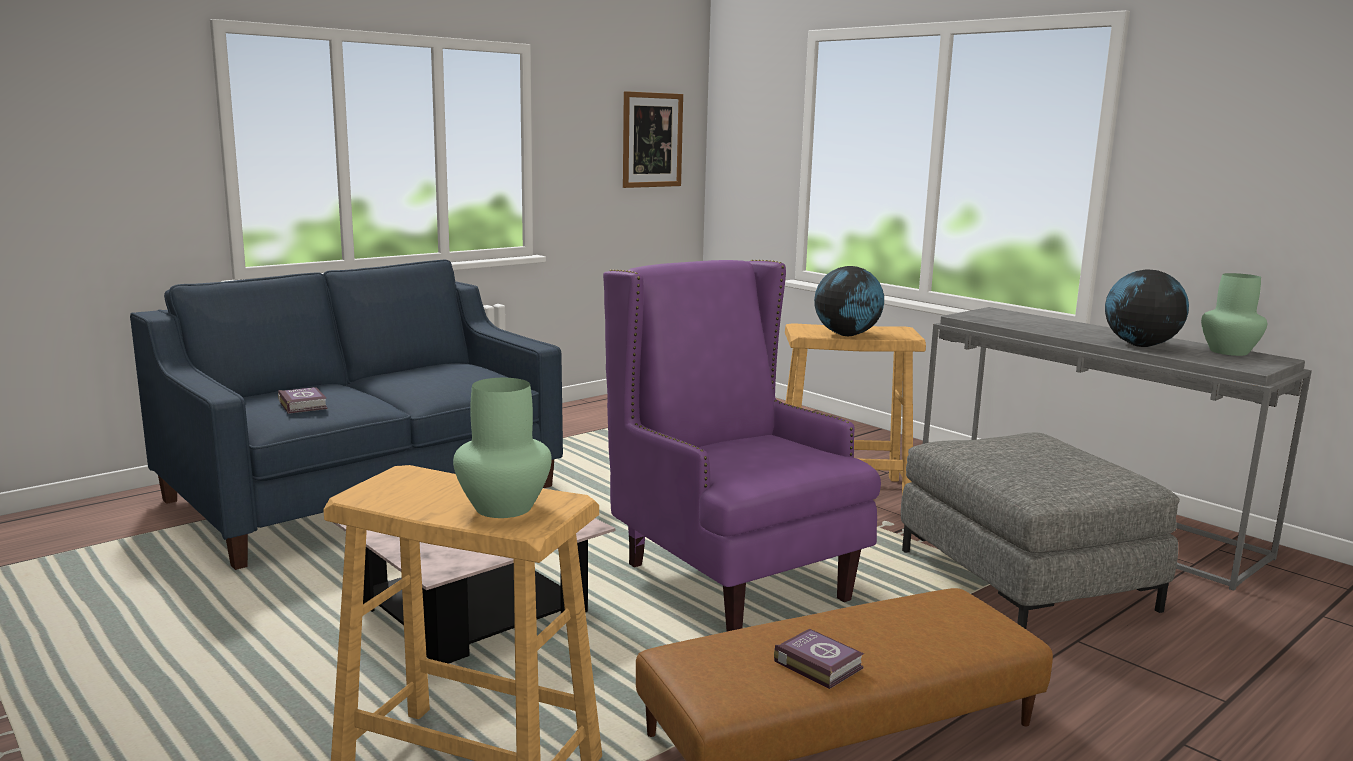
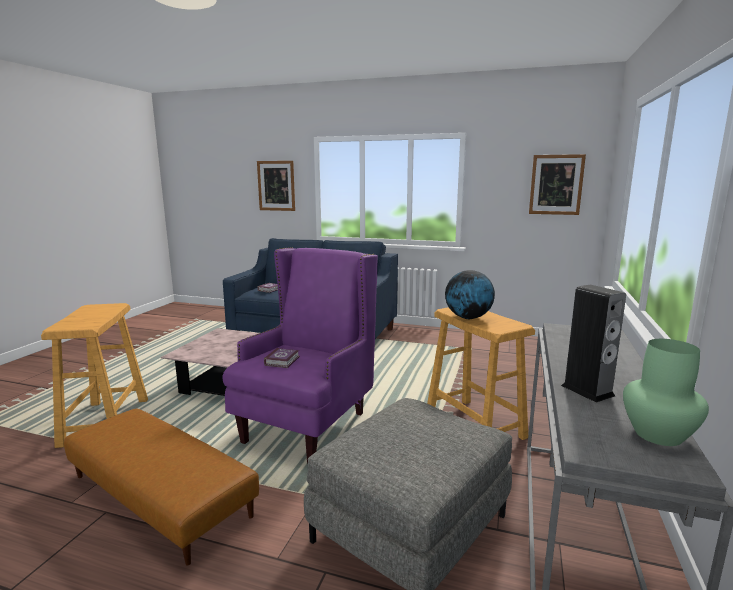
camera: 60 degrees right, 0 degrees up
(99, 142) = (276, 186): none -> picture
(502, 508) = (78, 321): green vase -> none
(817, 663) = (126, 446): book -> book (283, 360)
(1140, 345) = (587, 390): globe -> speaker

